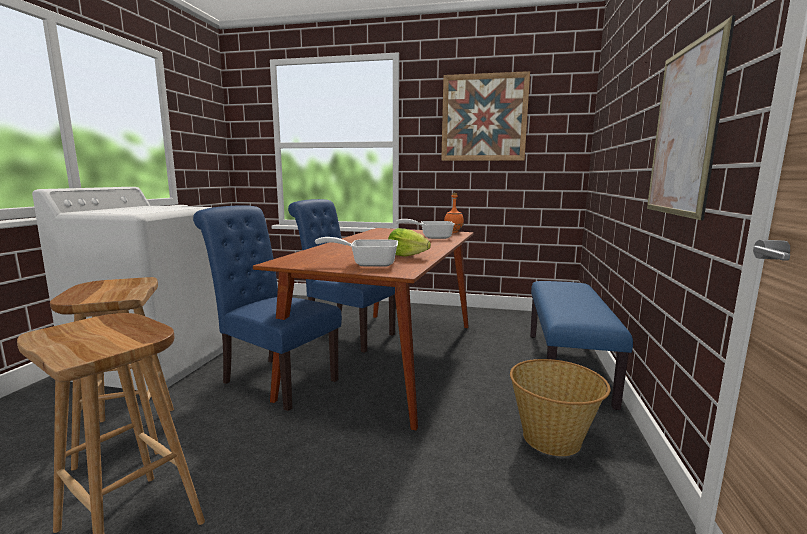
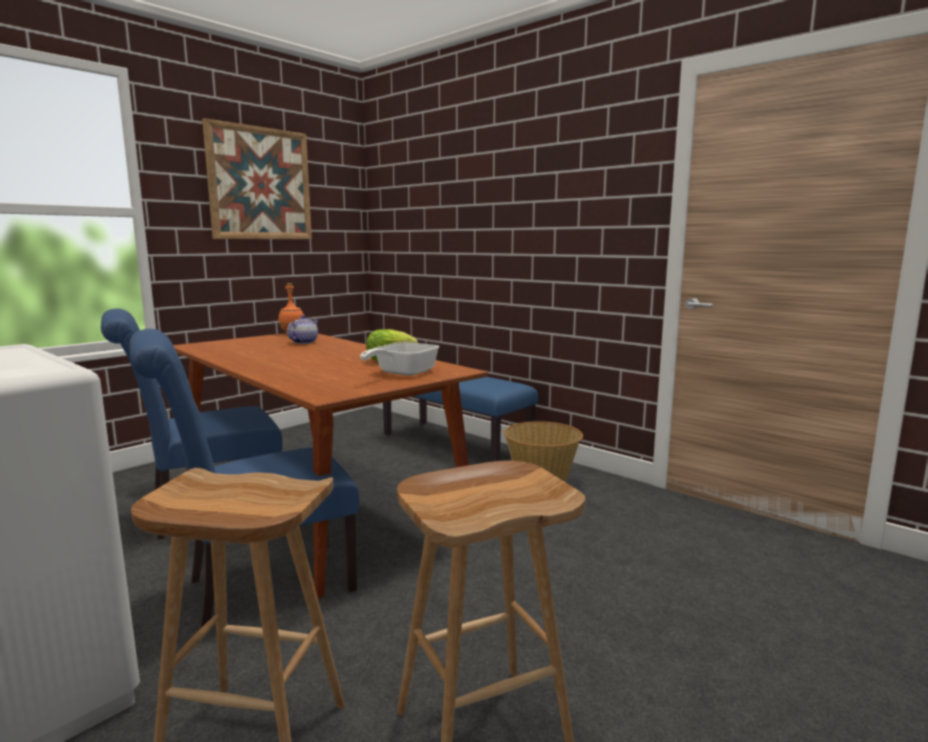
camera: 60 degrees left, 0 degrees up
(431, 237) = (303, 342): frying pan -> teapot
(683, 131) = (571, 229): picture -> none

